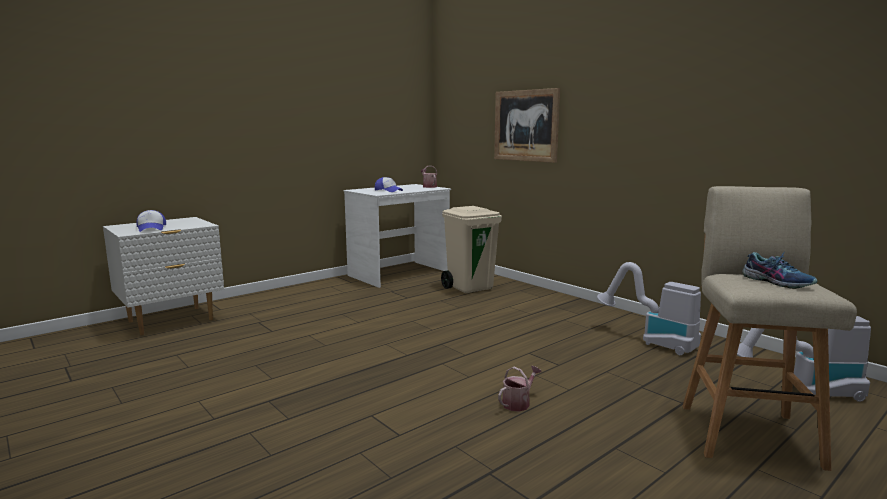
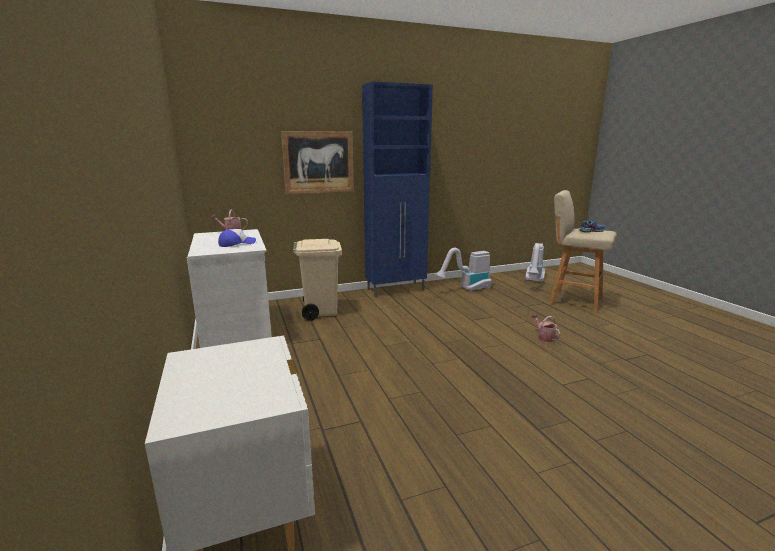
camera: 70 degrees left, 5 degrees up
(151, 228) = (256, 382): cap -> none
(581, 305) = (396, 290): none -> blue cabinet

